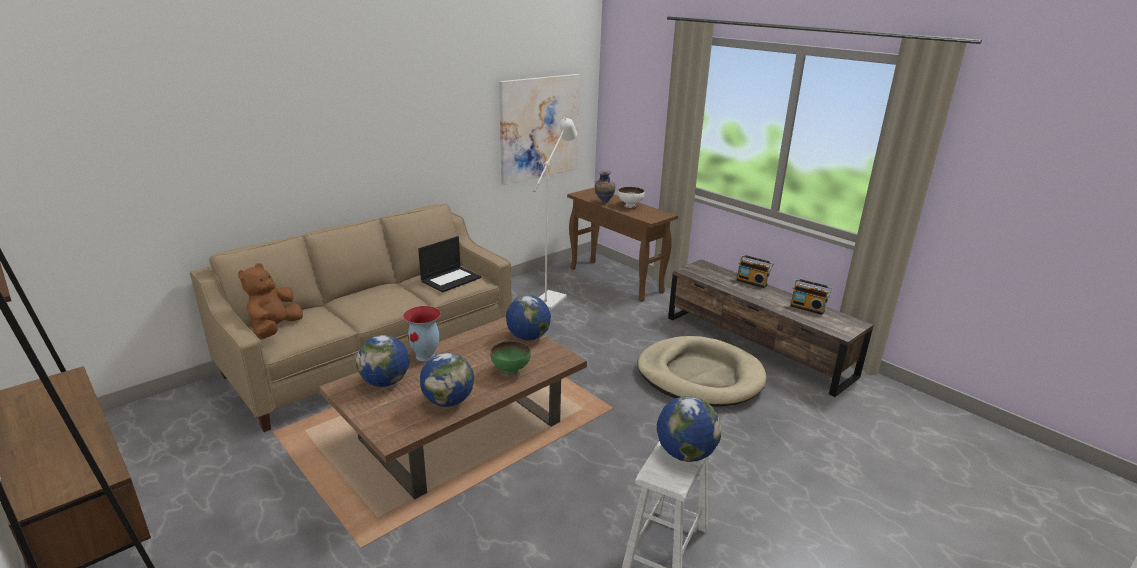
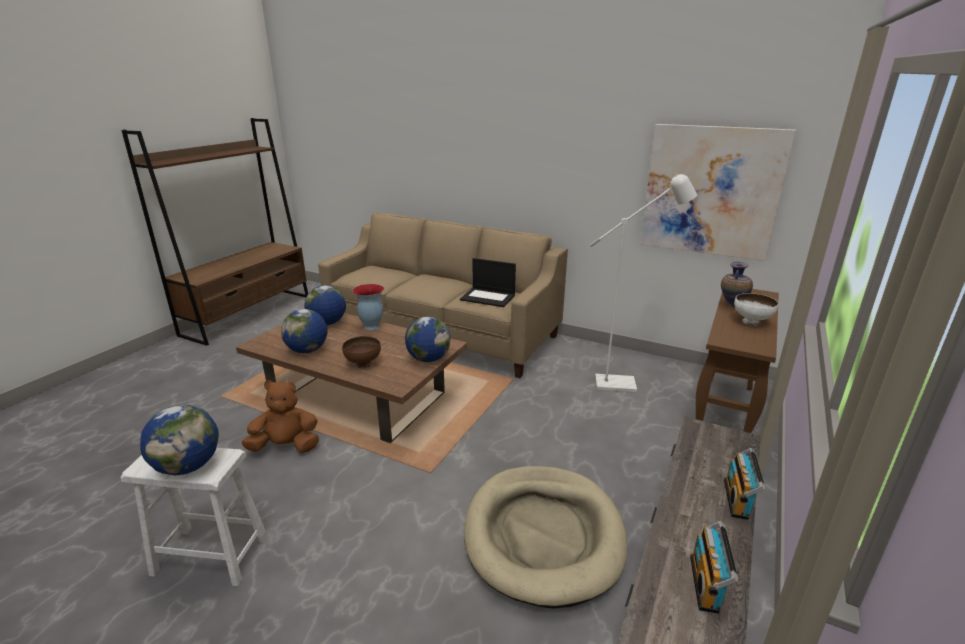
camera: 70 degrees right, 0 degrees up
(275, 329) = (366, 271): brown plush toy -> brown plush toy (286, 446)
(510, 371) = (363, 364): green bowl -> brown bowl

